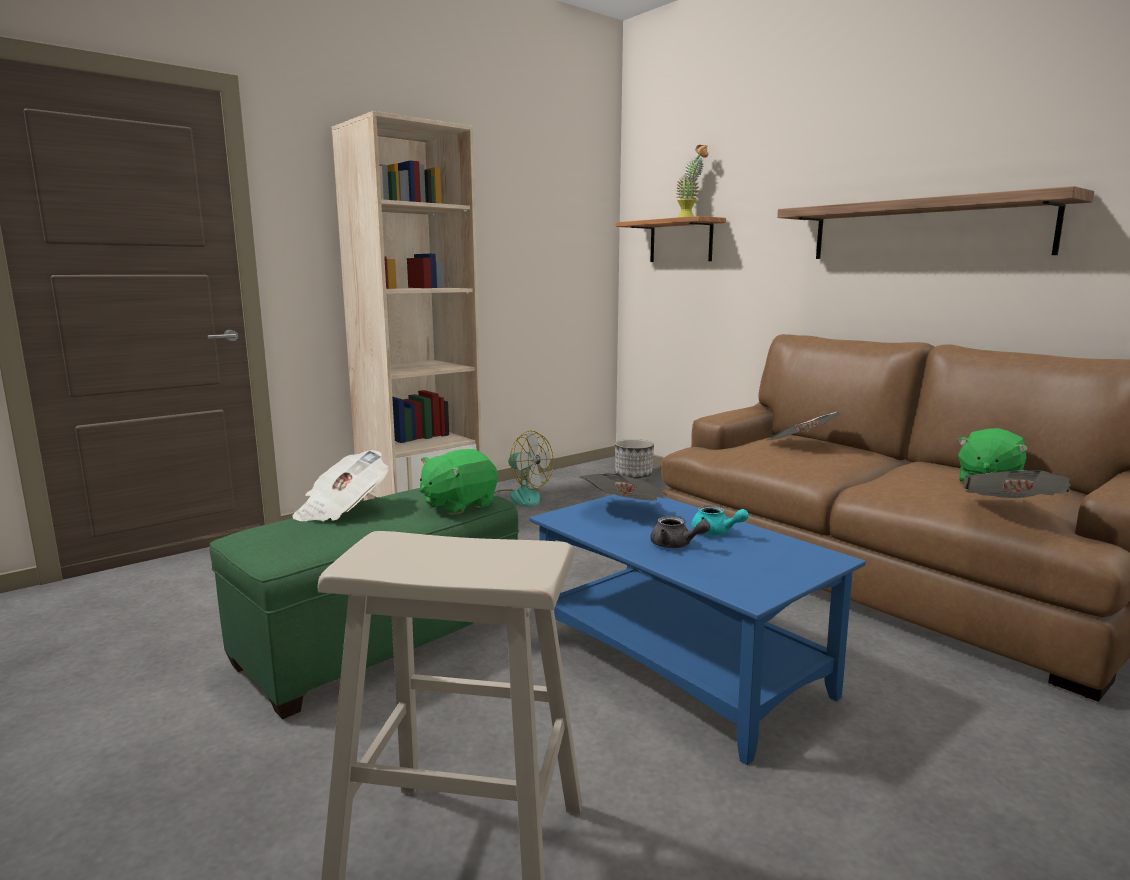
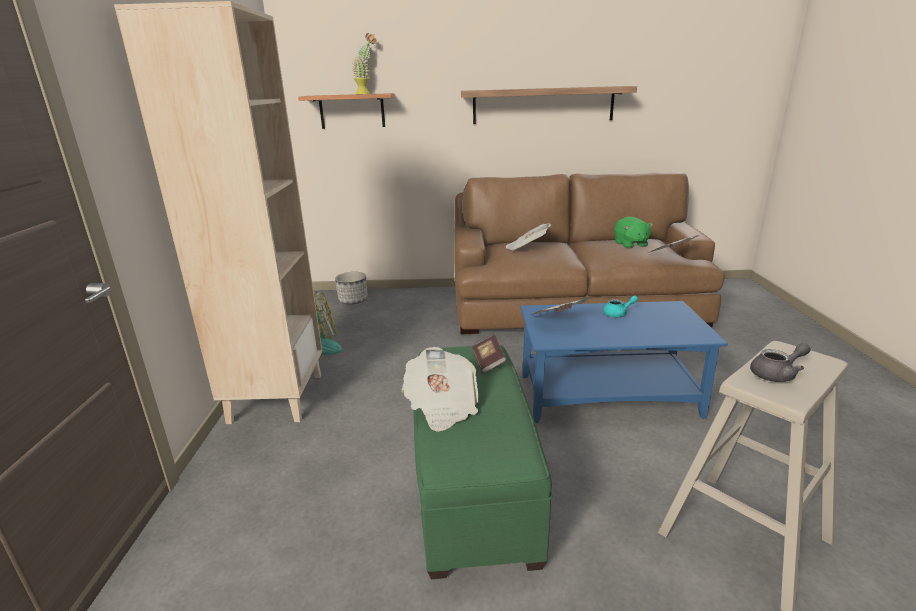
camera: 50 degrees left, 10 degrees up
(458, 505) = (488, 362): green plush toy -> book
(675, 545) = (626, 328): grey teapot -> grey teapot (777, 374)

